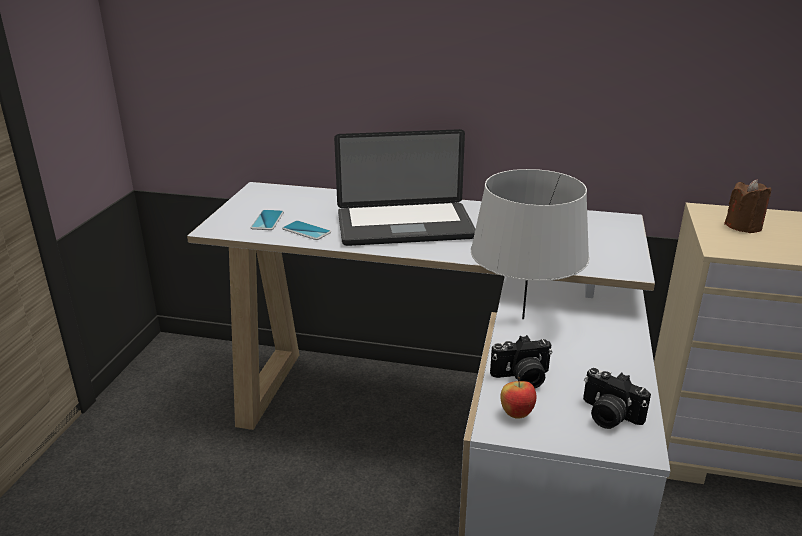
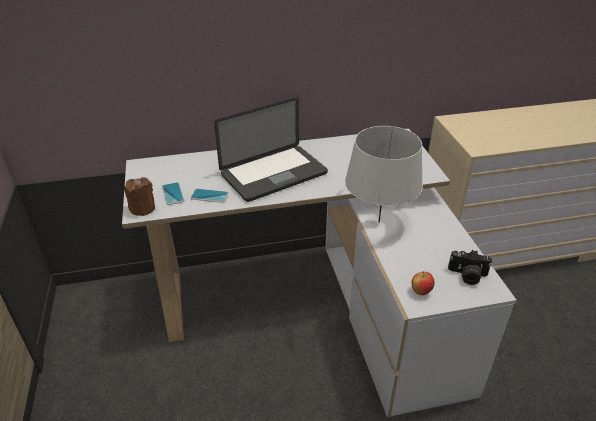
camera: 25 degrees left, 10 degrees up
(522, 378) = (407, 266): camera -> none
(743, 226) = (476, 128): brown candle -> brown candle (142, 208)

